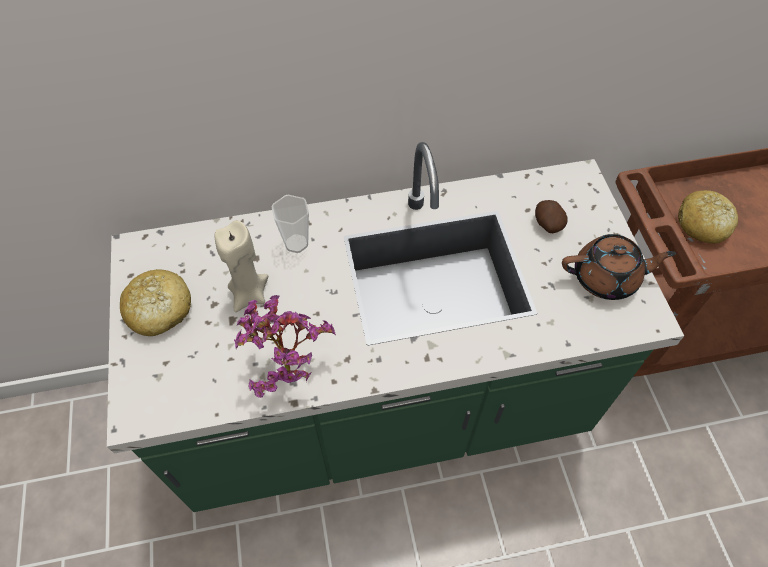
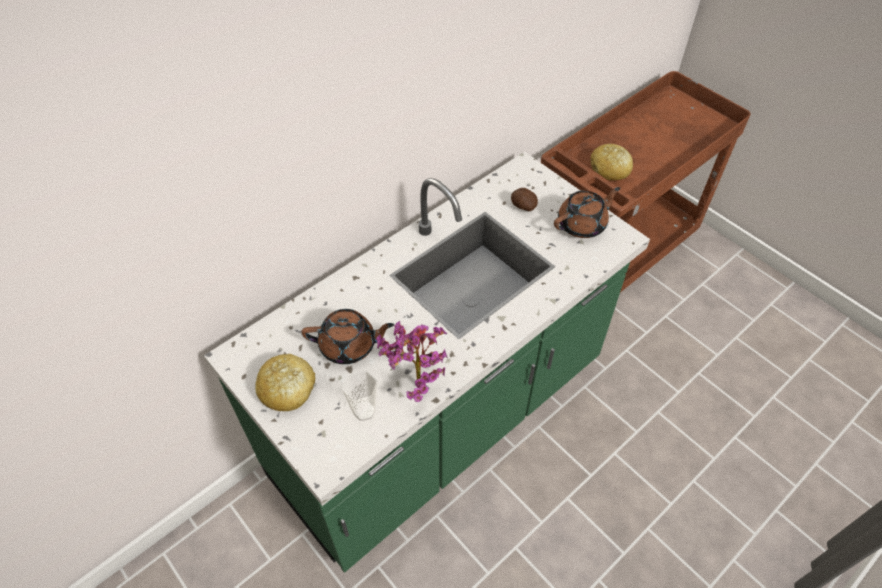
camera: 30 degrees left, 5 degrees down
(249, 294) = (349, 346): beige candle -> brown teapot
(296, 243) = (358, 295): cup -> cup (364, 411)

